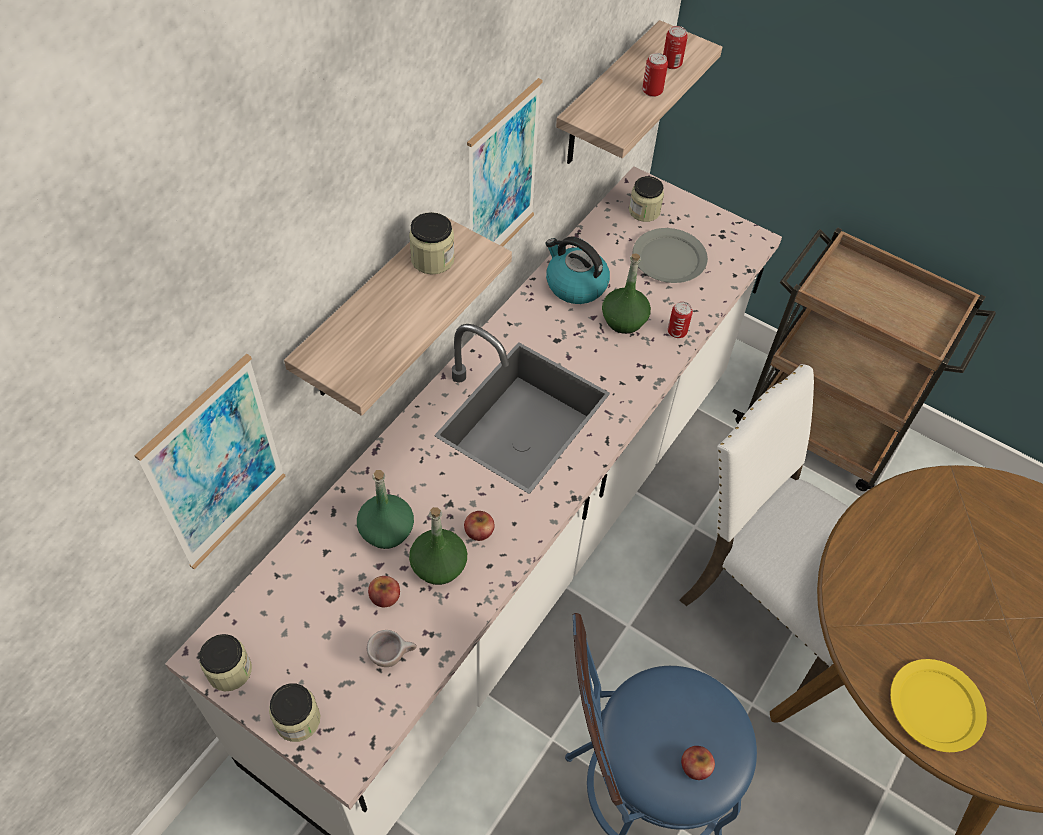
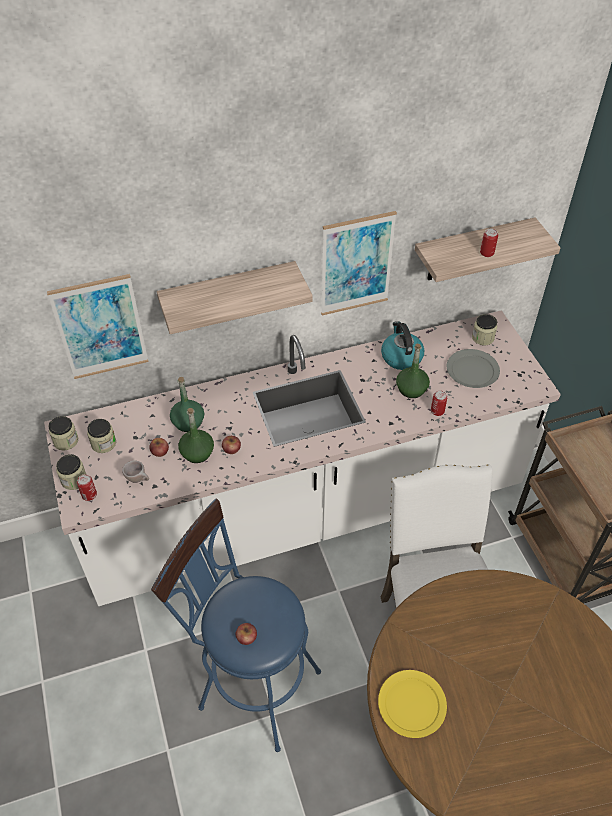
camera: 40 degrees right, 5 degrees down
(432, 259) = (268, 280): jar -> jar (103, 443)
(671, 64) = (515, 244): can -> can (89, 495)

